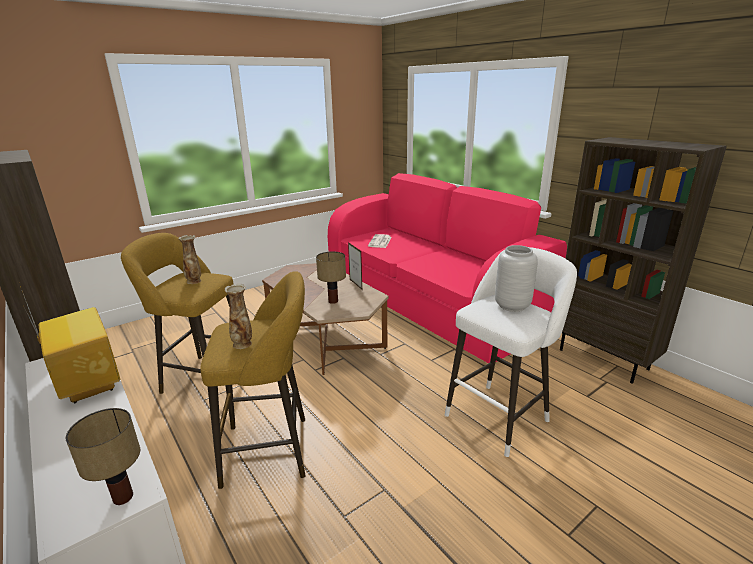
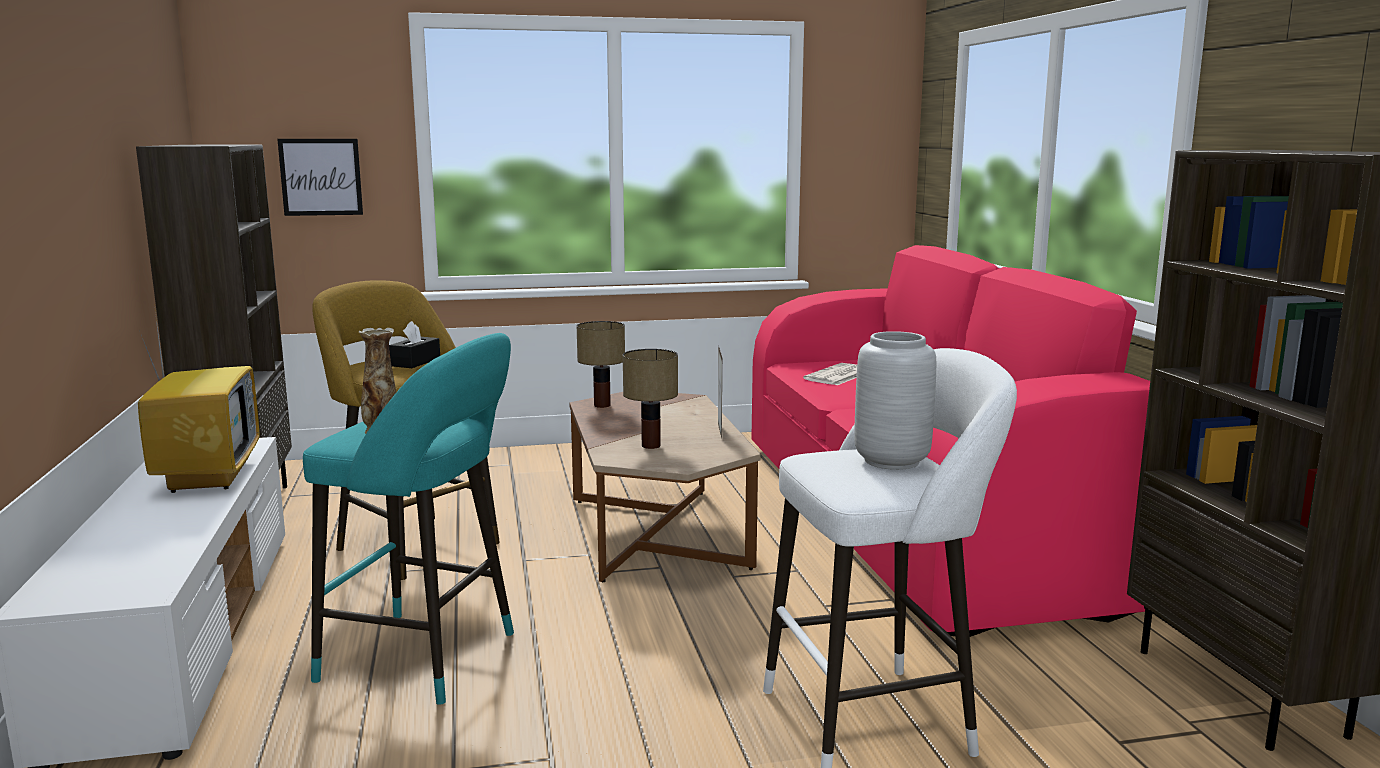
camera: 25 degrees right, 10 degrees down
(63, 164) = (321, 177): none -> picture
(123, 496) = (126, 590): table lamp -> table lamp (602, 405)
(194, 281) = (415, 362): vase -> black tissue box
(272, 450) = (428, 658): yellow stool -> turquoise stool

